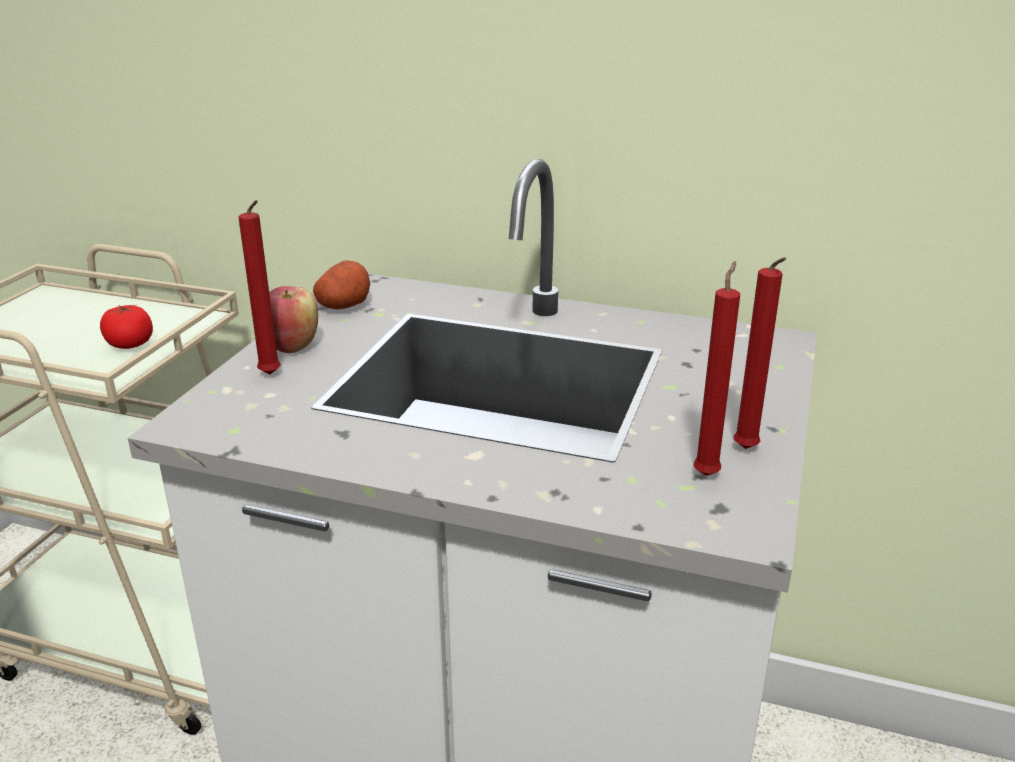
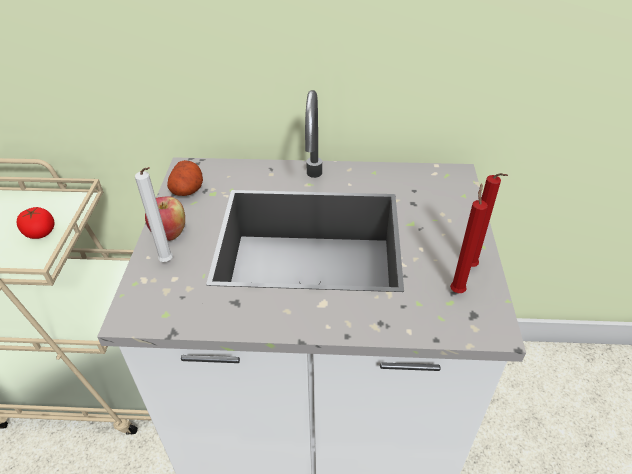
camera: 15 degrees left, 15 degrees up
(271, 376) = (168, 262): red candle -> white candle

